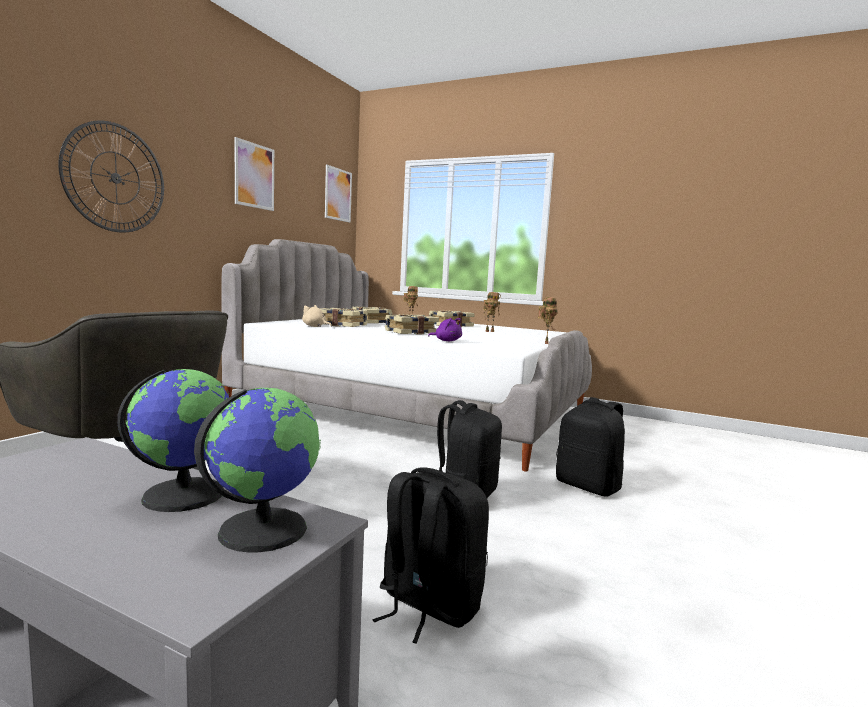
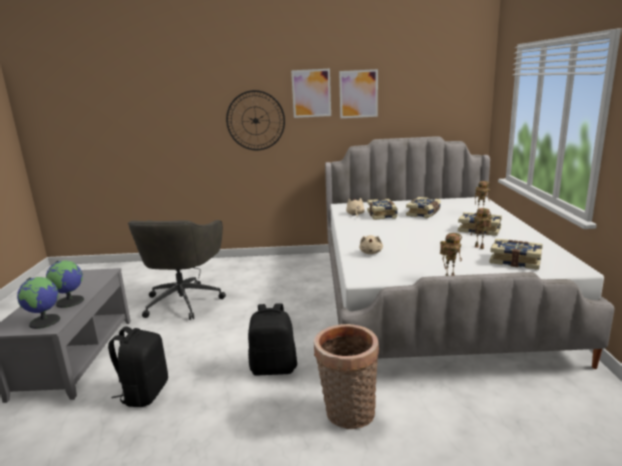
camera: 65 degrees right, 10 degrees up
(338, 194) = (461, 86): picture -> picture (311, 93)
(410, 332) = (393, 235): book -> book (515, 261)
(446, 341) = (371, 252): purple plush toy -> beige plush toy
(588, 486) = (348, 415): black backpack -> basket

